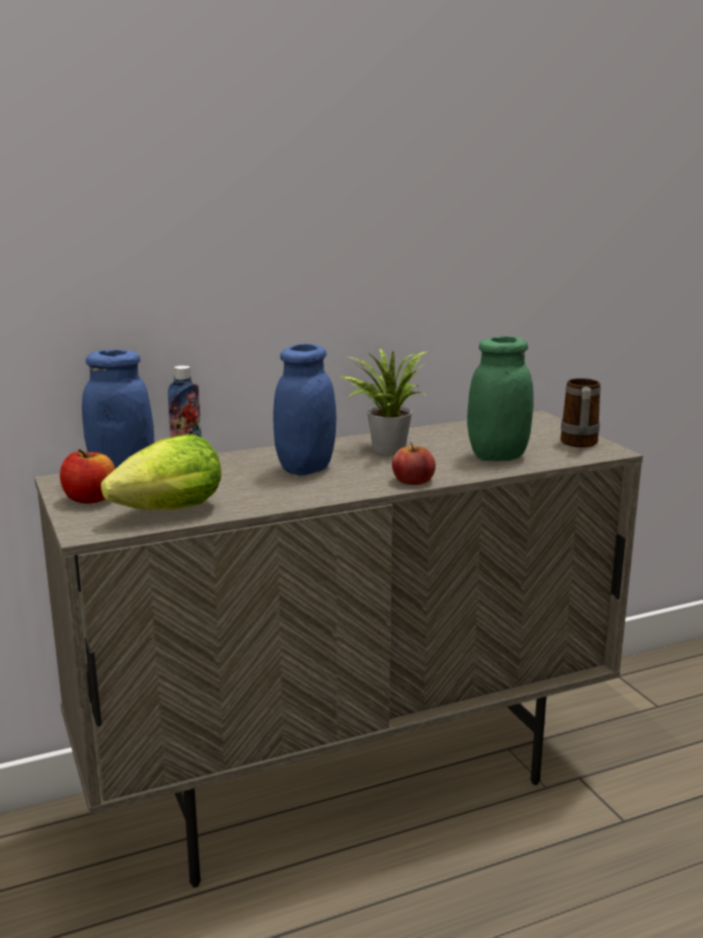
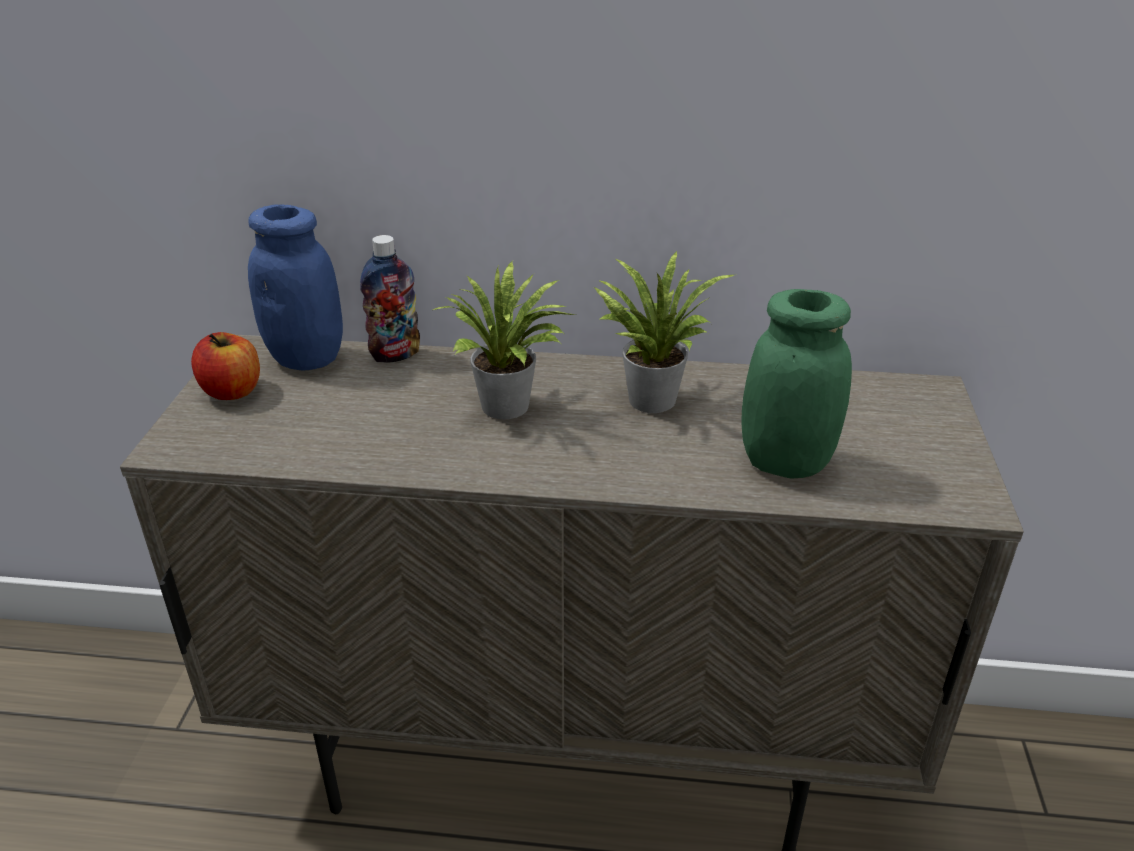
camera: 30 degrees right, 15 degrees up
(163, 512) = (273, 441): lettuce -> none
(306, 468) = (510, 409): blue jar -> potted plant
(413, 480) = (615, 477): apple -> none
(579, 444) = (938, 473): mug -> none

